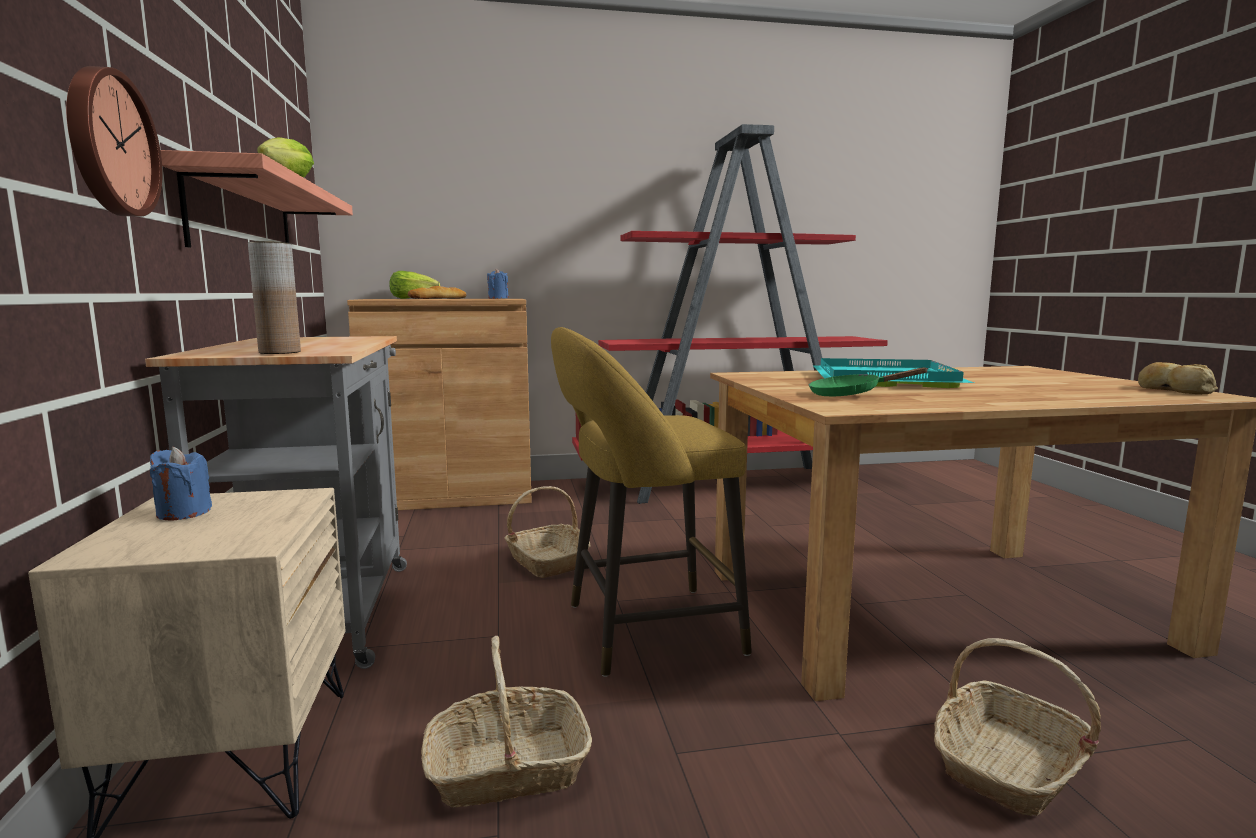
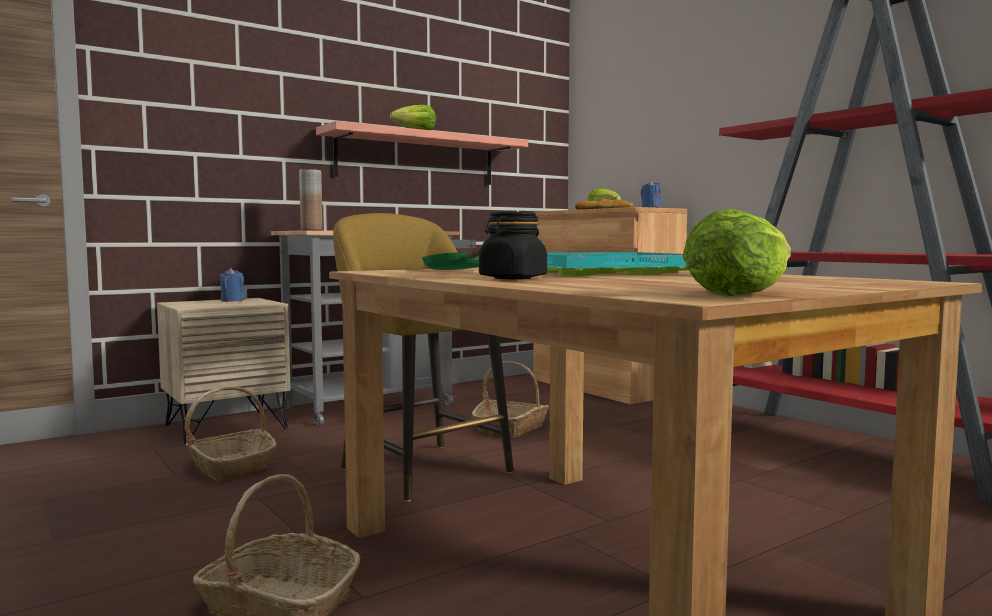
camera: 65 degrees right, 5 degrees down
(109, 143) = (267, 129): wall clock -> none
(1001, 396) = (512, 278): none -> black jar
(1174, 390) = (739, 294): bread -> lettuce

